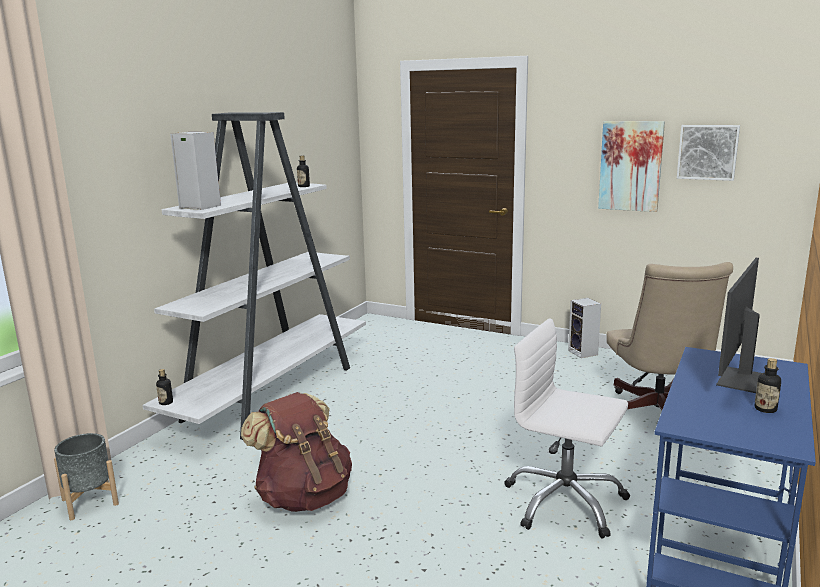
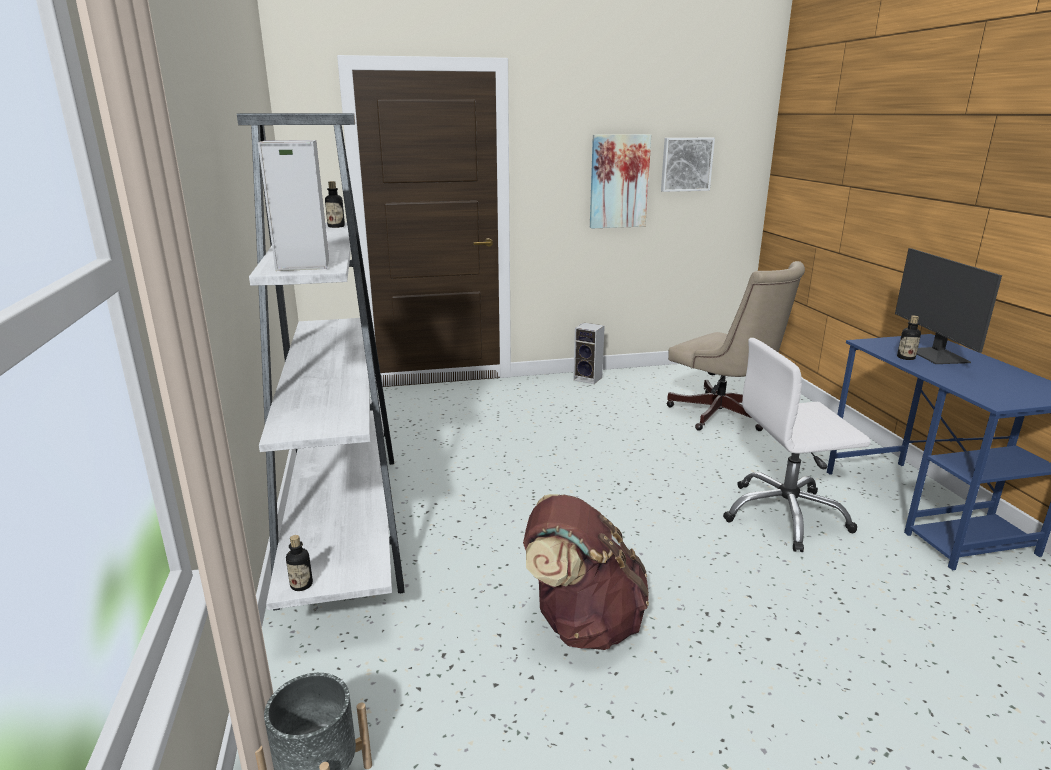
camera: 40 degrees left, 5 degrees up
(765, 409) = (997, 373): bottle -> bottle (905, 357)

